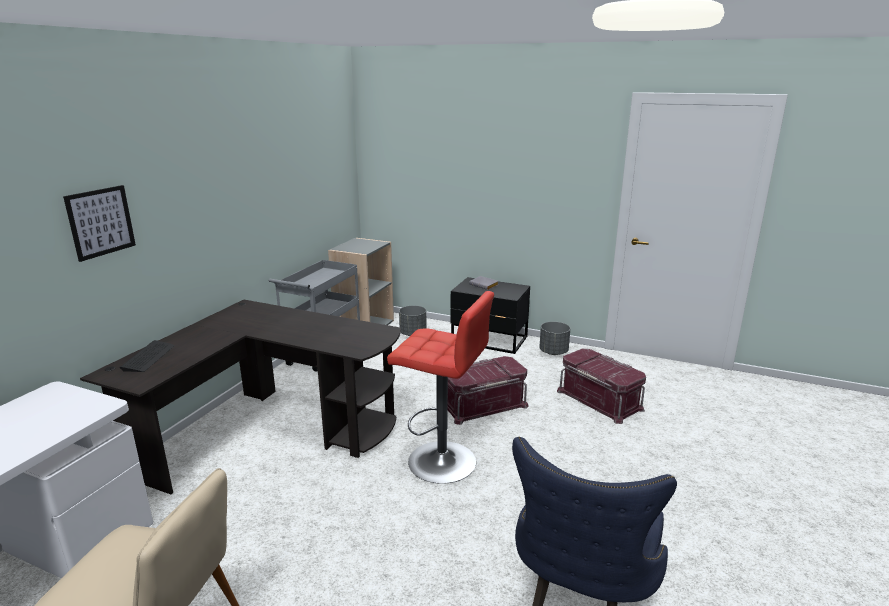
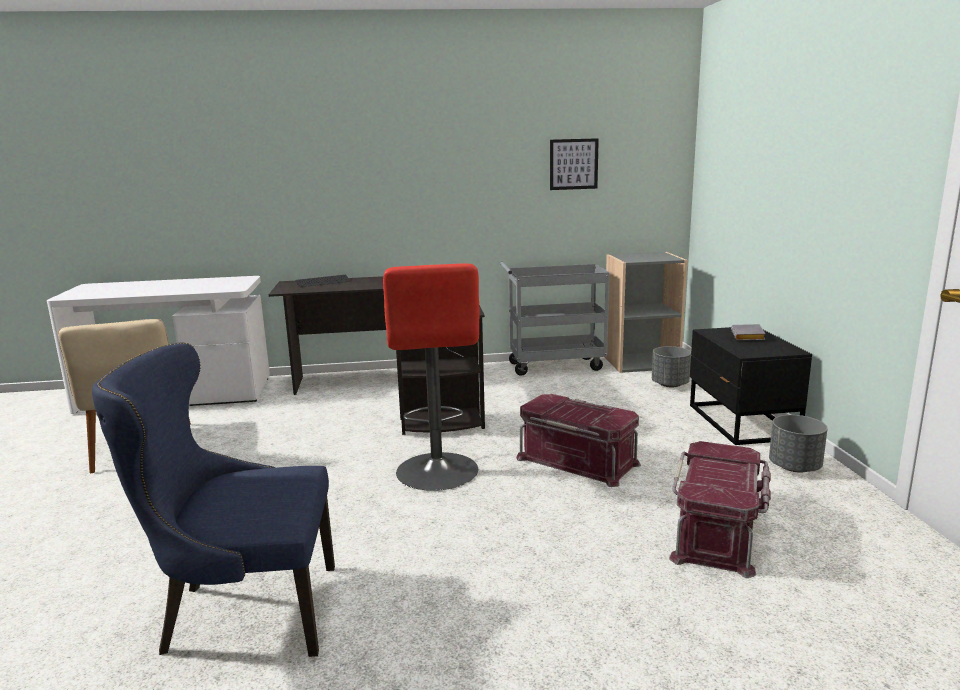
camera: 60 degrees right, 5 degrees down
(100, 222) = (318, 165): picture -> picture (573, 164)

